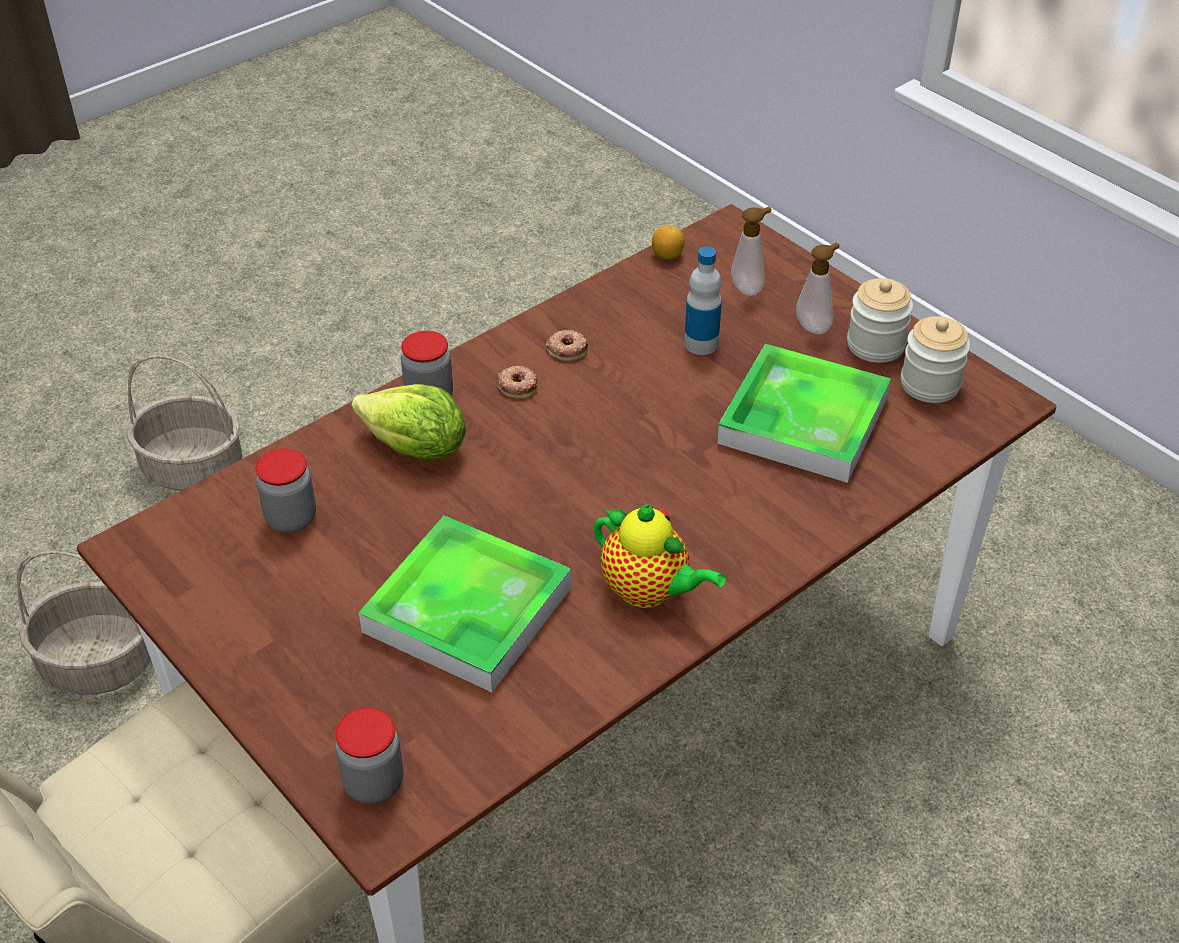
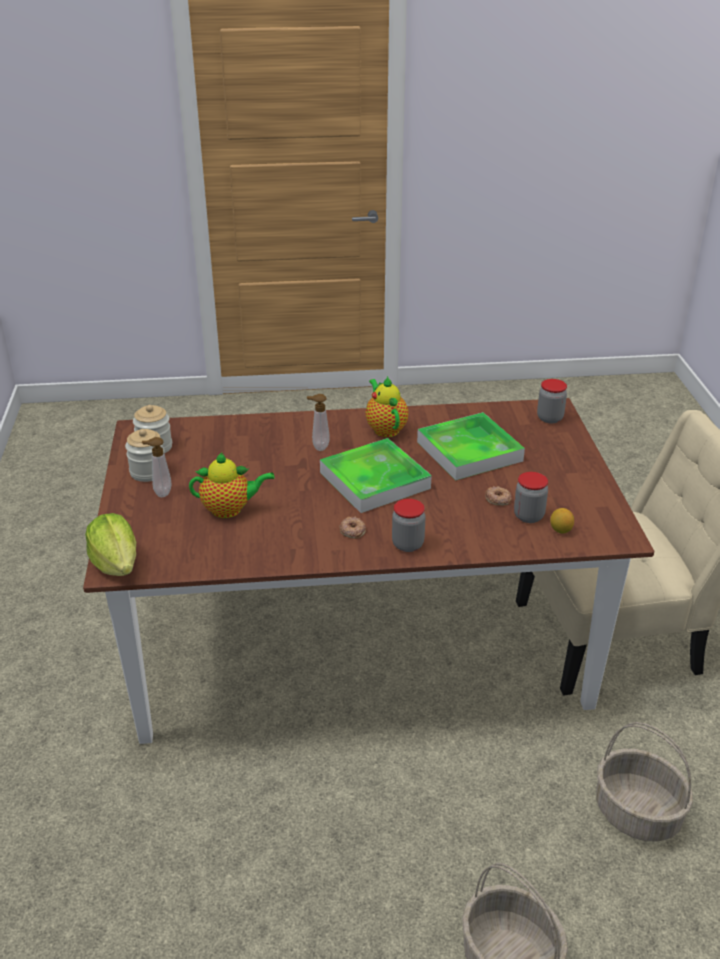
camera: 145 degrees left, 10 degrees down
(416, 449) = (438, 521): lettuce -> lettuce (116, 564)
(567, 348) = (303, 538): donut -> donut (498, 499)
(667, 255) = (175, 567): lemon -> lemon (560, 530)
(701, 344) = (230, 509): bottle -> teapot
(749, 288) = (161, 527): soap dispenser -> soap dispenser (319, 447)
(803, 420) = (234, 457): tray -> tray (374, 480)

